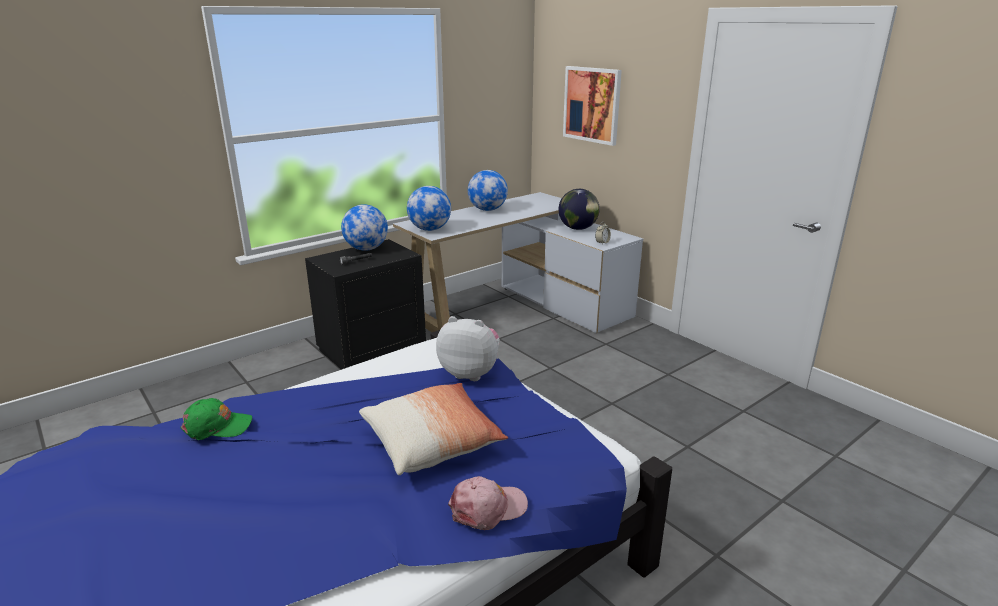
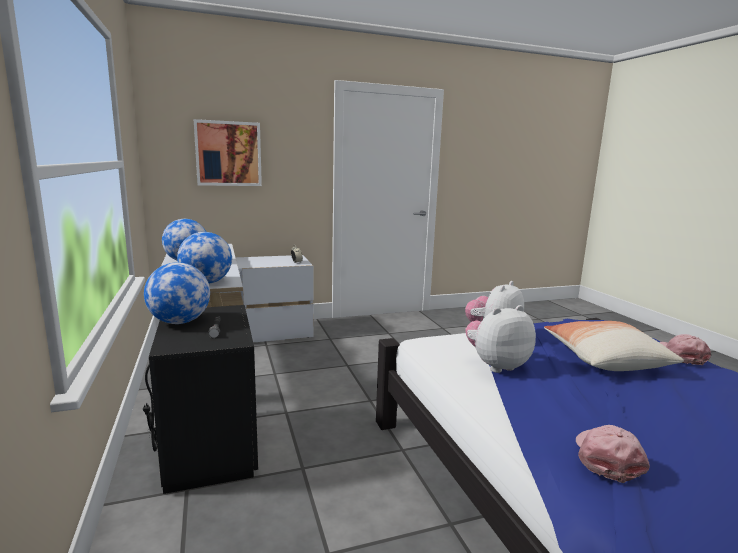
camera: 70 degrees left, 10 degrees down
(217, 426) = (607, 457): green cap -> pink cap
(384, 379) = (496, 365): none -> plush toy
(578, 228) = (253, 261): globe -> none

